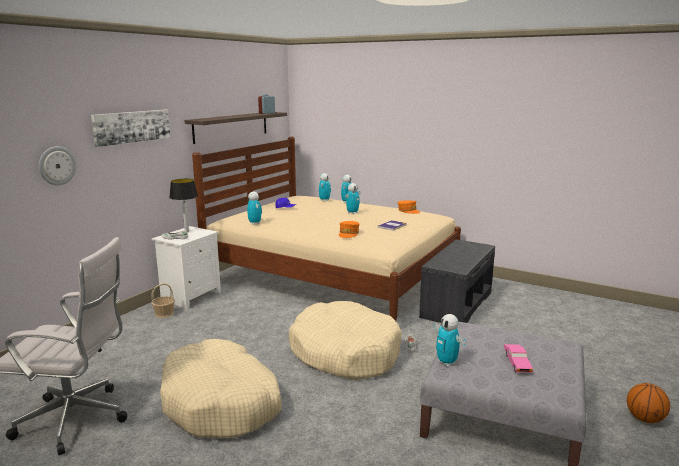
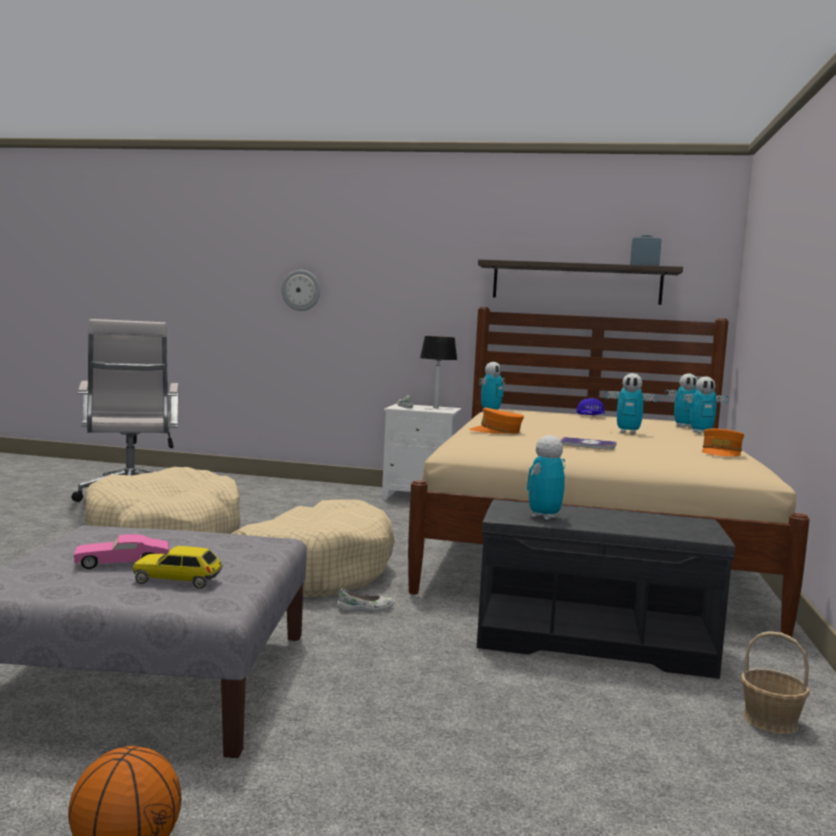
camera: 70 degrees right, 10 degrees down
(132, 127) = (398, 261): picture -> none
(164, 314) = (360, 494): basket -> basket (771, 721)
(447, 362) = (127, 529): toy robot -> toy robot (544, 517)
(541, 350) = (178, 580): none -> toy car

